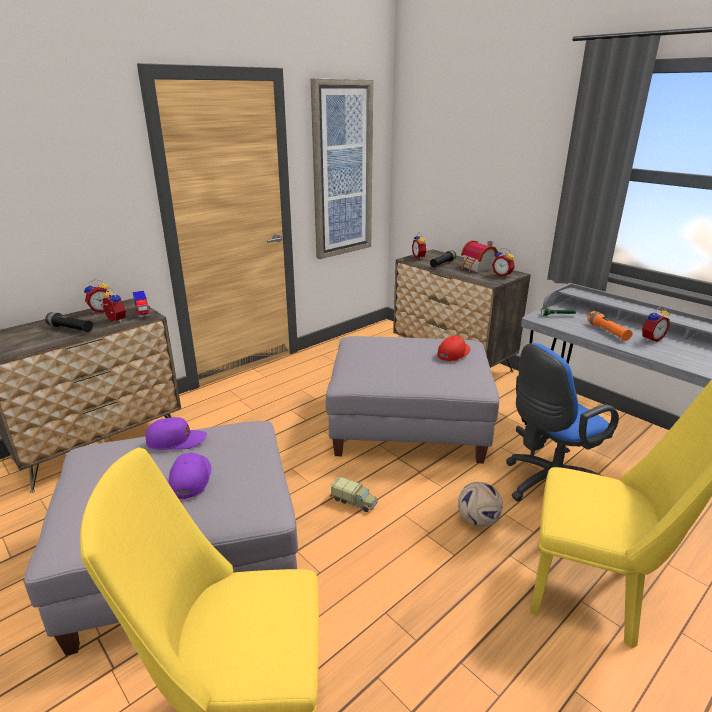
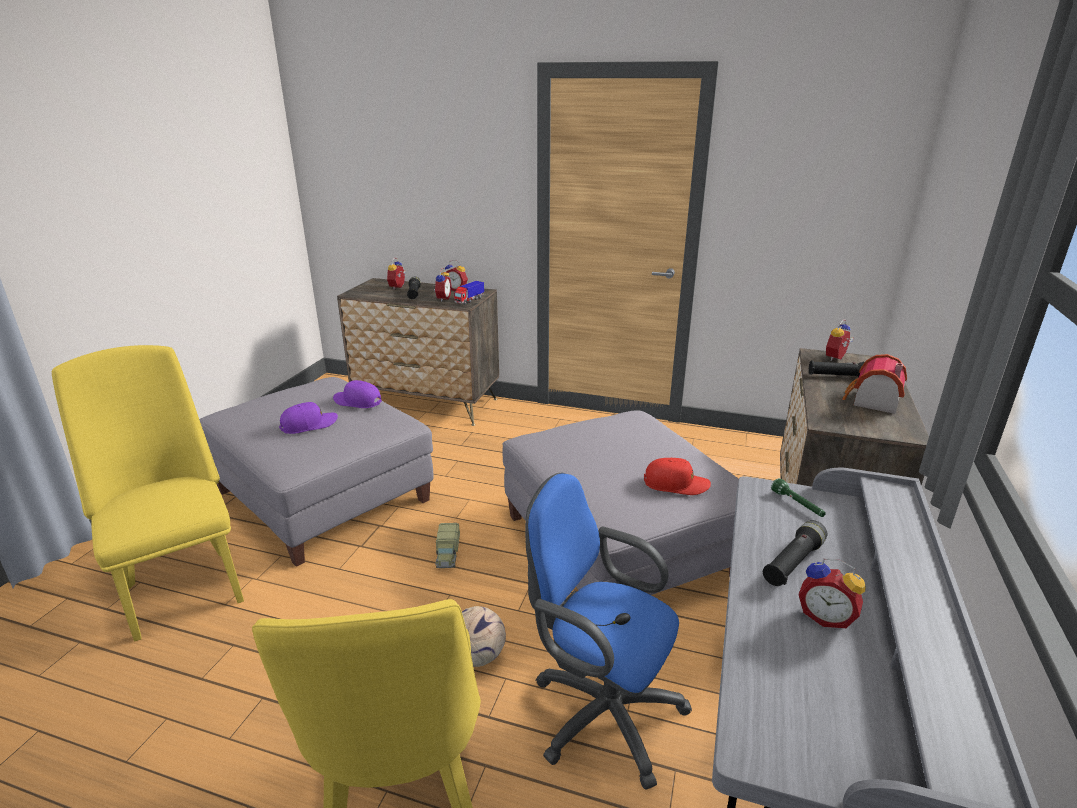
camera: 60 degrees right, 0 degrees up
(176, 440) = (357, 401): purple cap -> purple cap turned 150 degrees clockwise
(342, 171) = (801, 207): picture -> none
(502, 275) = (878, 425): alarm clock -> alarm clock (398, 287)
(607, 332) = (793, 563): orange flashlight -> black flashlight

